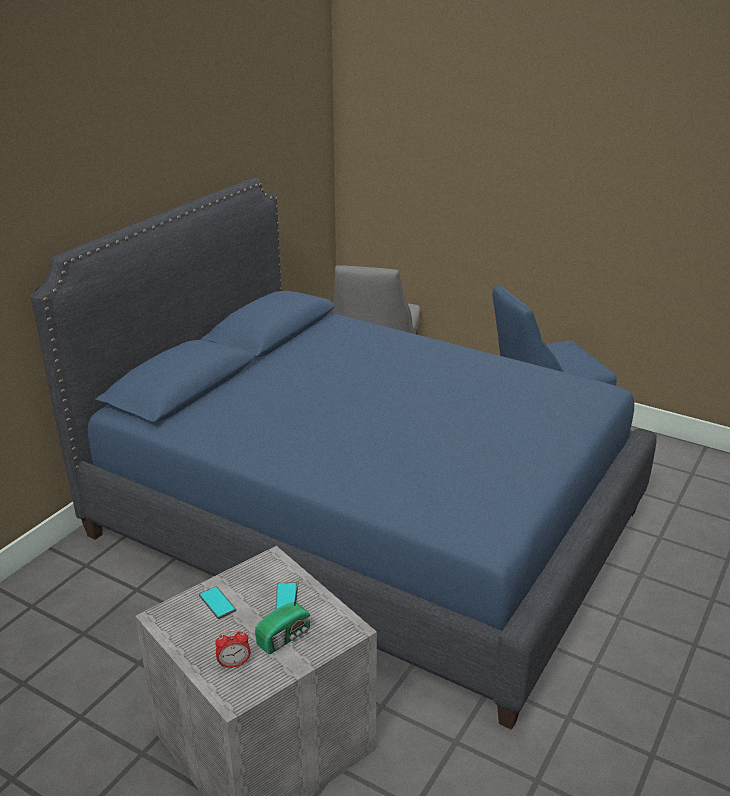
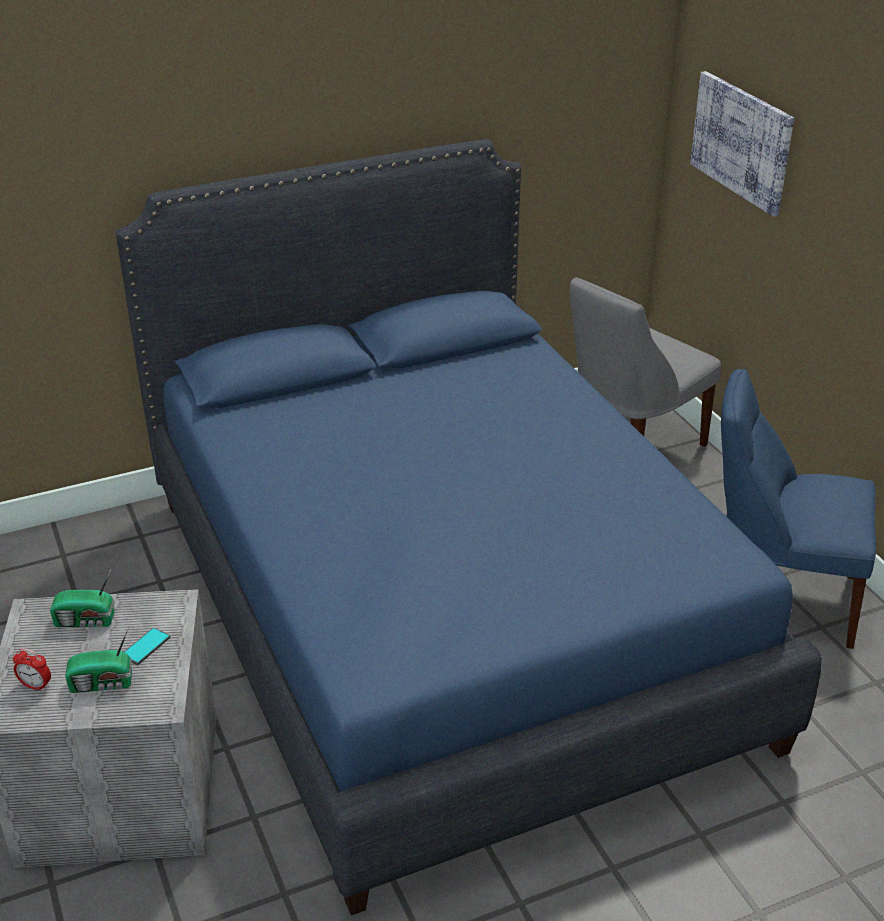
camera: 35 degrees right, 5 degrees up
(217, 603) = (86, 621): phone -> radio
(411, 150) = (742, 141): none -> picture

